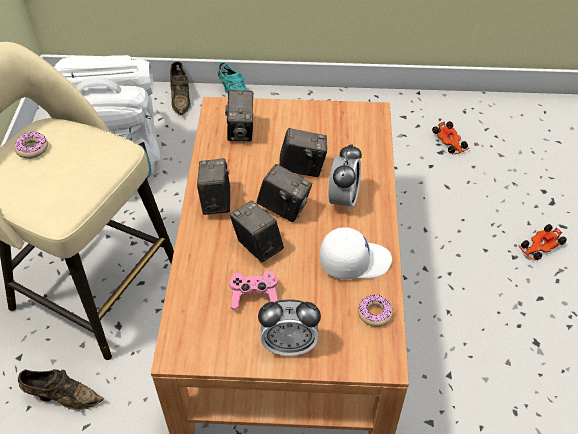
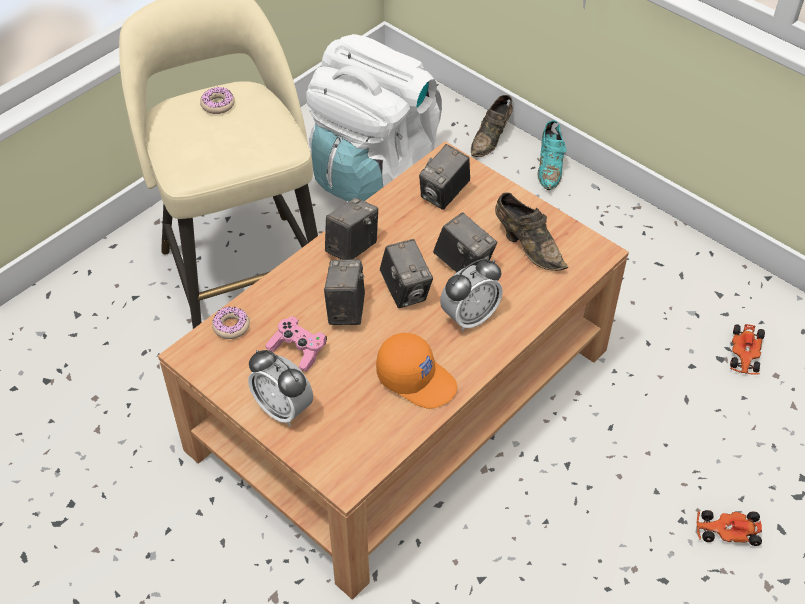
camera: 40 degrees right, 0 degrees up
(62, 396) = (137, 352): brown shoe -> brown shoe (527, 246)
(354, 260) = (417, 379): white cap -> orange cap
(375, 313) = (383, 436): donut -> donut (231, 326)

